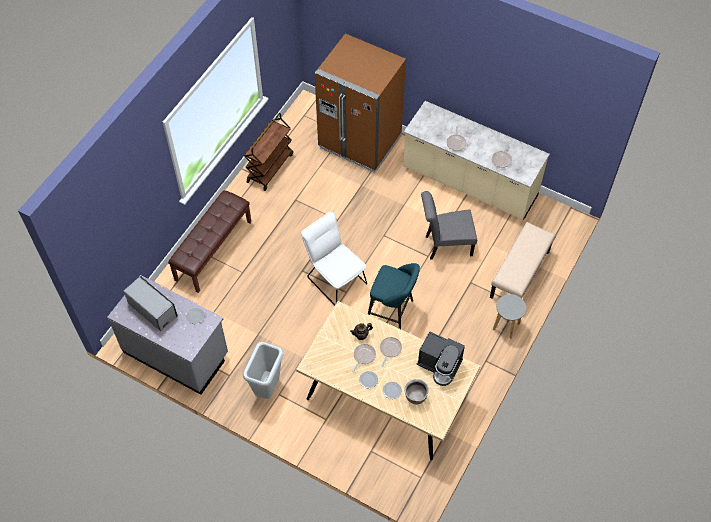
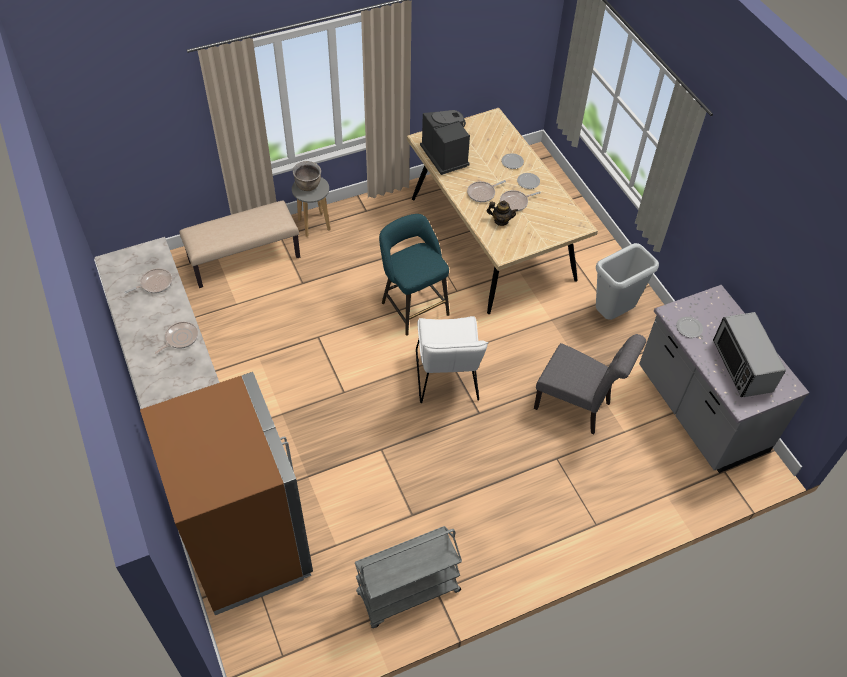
camera: 145 degrees left, 5 degrees down
(213, 250) = (577, 514): brown bench -> none
(270, 167) = (408, 593): brown cart -> grey cart
(415, 397) = (494, 146): brown cooking pot -> brown cooking pot (308, 185)
(445, 245) = (286, 335): grey chair -> grey chair (577, 407)

